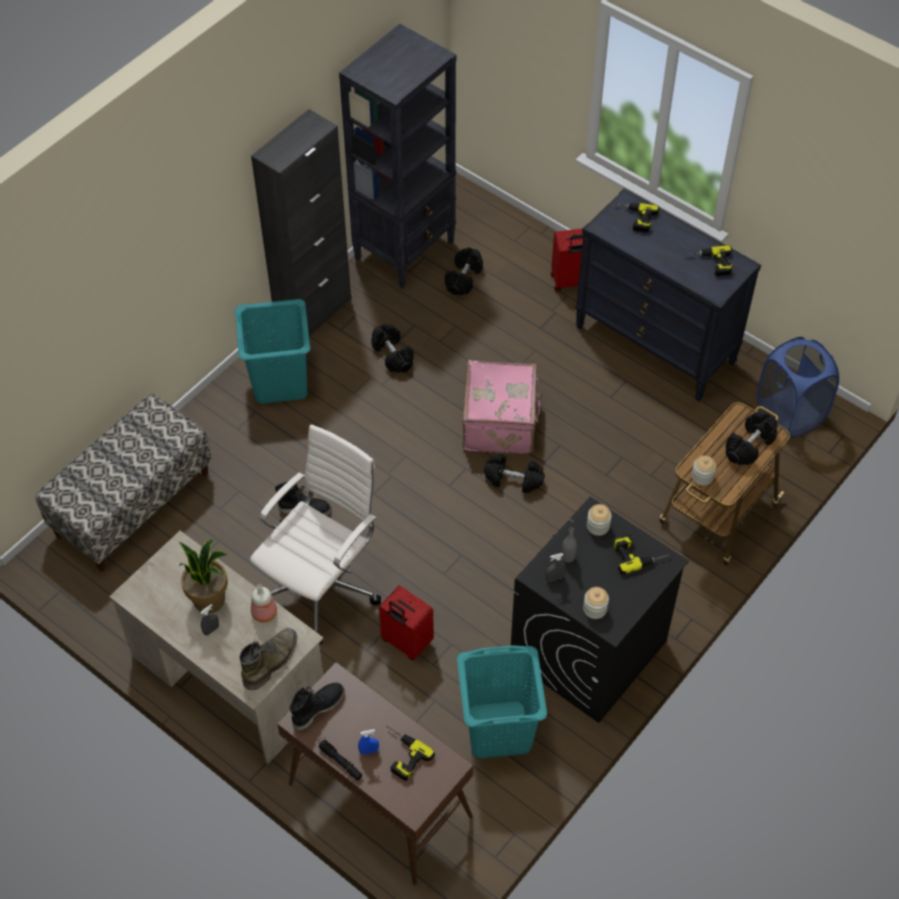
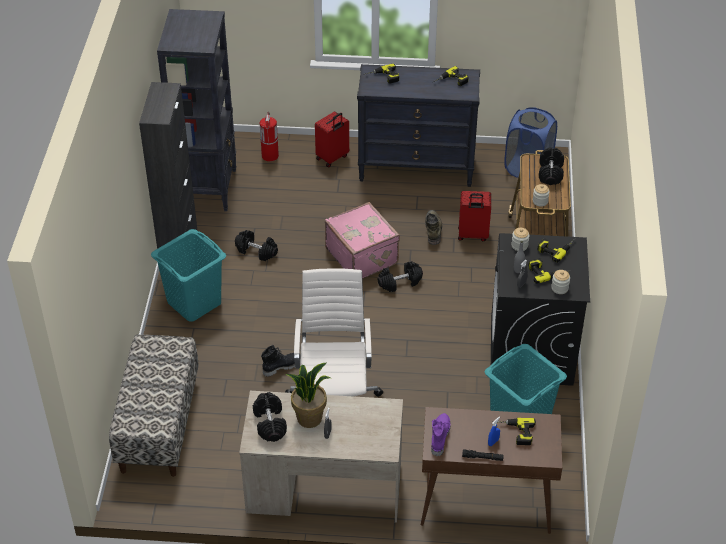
camera: 35 degrees left, 10 degrees down
(264, 613) = (352, 406): bottle -> none
(271, 661) = (383, 429): green boot -> green boot (433, 229)
(318, 707) = (439, 437): black boot -> purple boot
(406, 642) = (418, 406): red suitcase -> red suitcase (472, 235)
(463, 278) = (262, 187): black dumbbell -> black dumbbell (269, 423)
(504, 244) = (270, 156): none -> fire extinguisher
(600, 578) = (547, 271): none -> power drill

